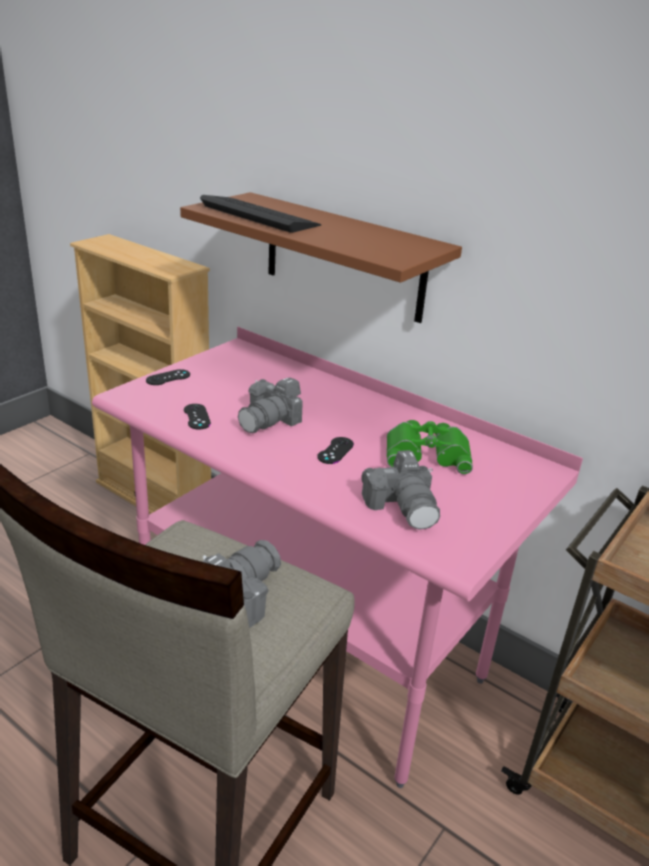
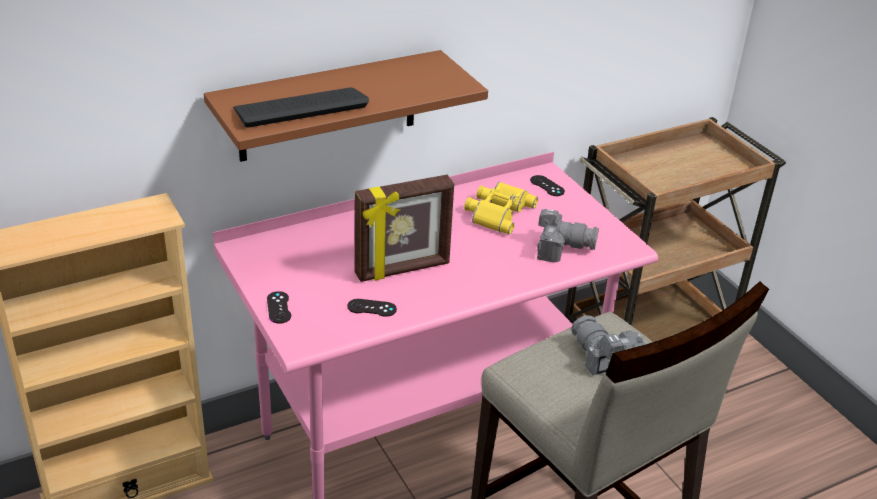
camera: 65 degrees left, 5 degrees up
(270, 420) = (403, 270): camera -> picture frame
(335, 450) = (471, 252): black game controller -> black game controller (547, 186)
(427, 453) = (497, 212): green binoculars -> yellow binoculars

